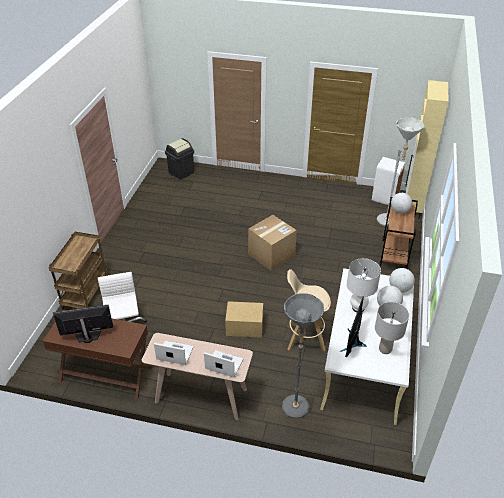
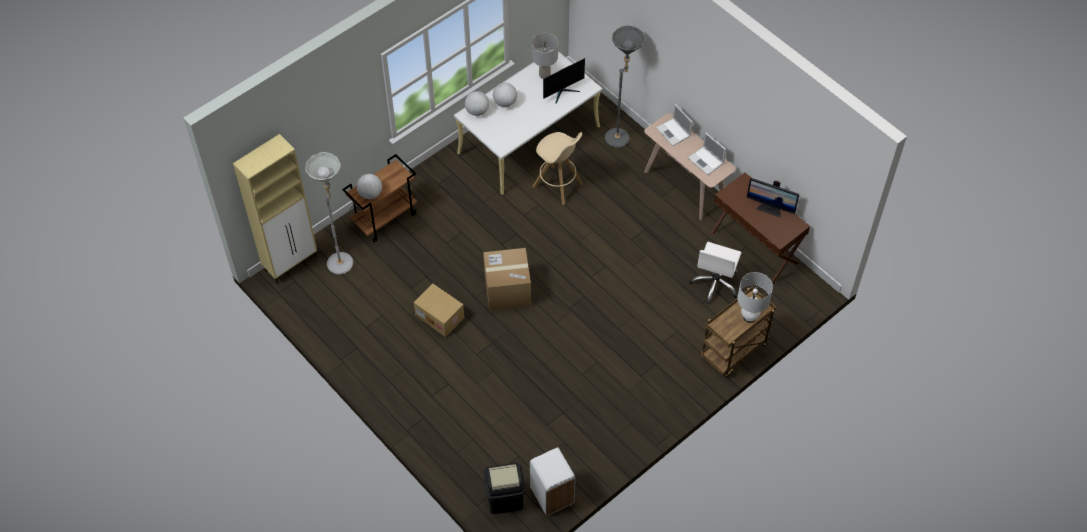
camera: 145 degrees left, 15 degrees up
(244, 327) = (603, 225): cardboard box -> cardboard box (440, 316)
(358, 308) = (530, 114): white table lamp -> white table lamp (749, 317)
(385, 199) = (304, 294): white trash can -> white trash can (552, 495)

